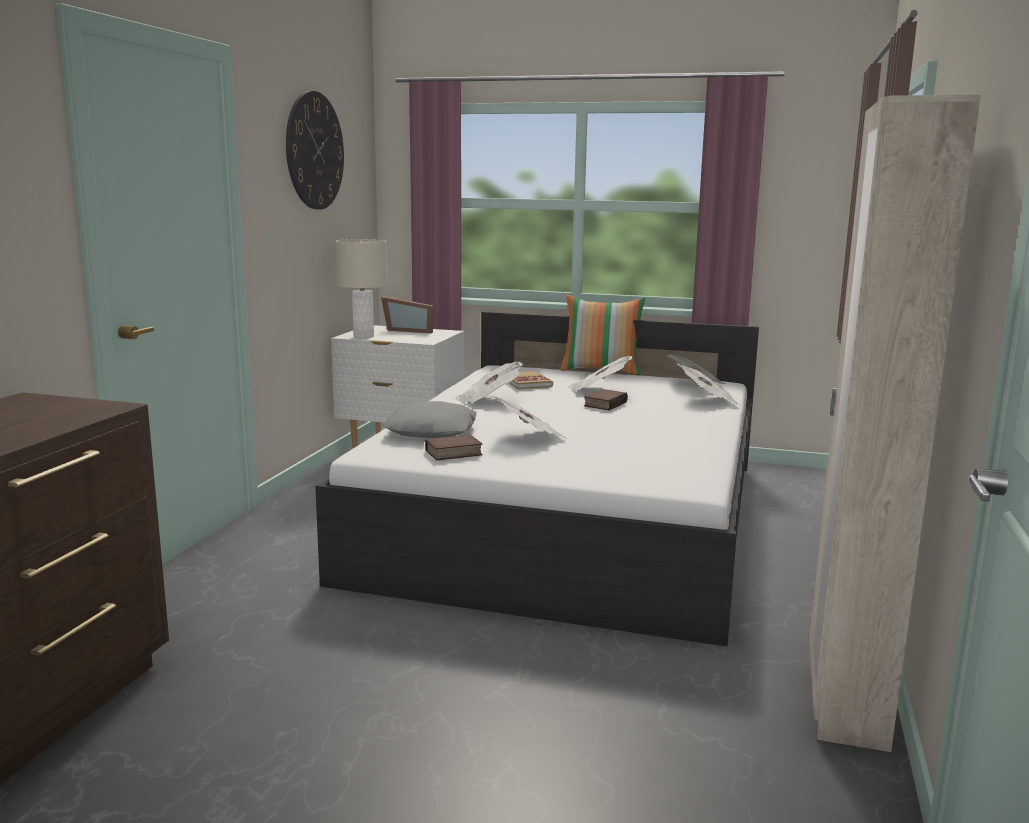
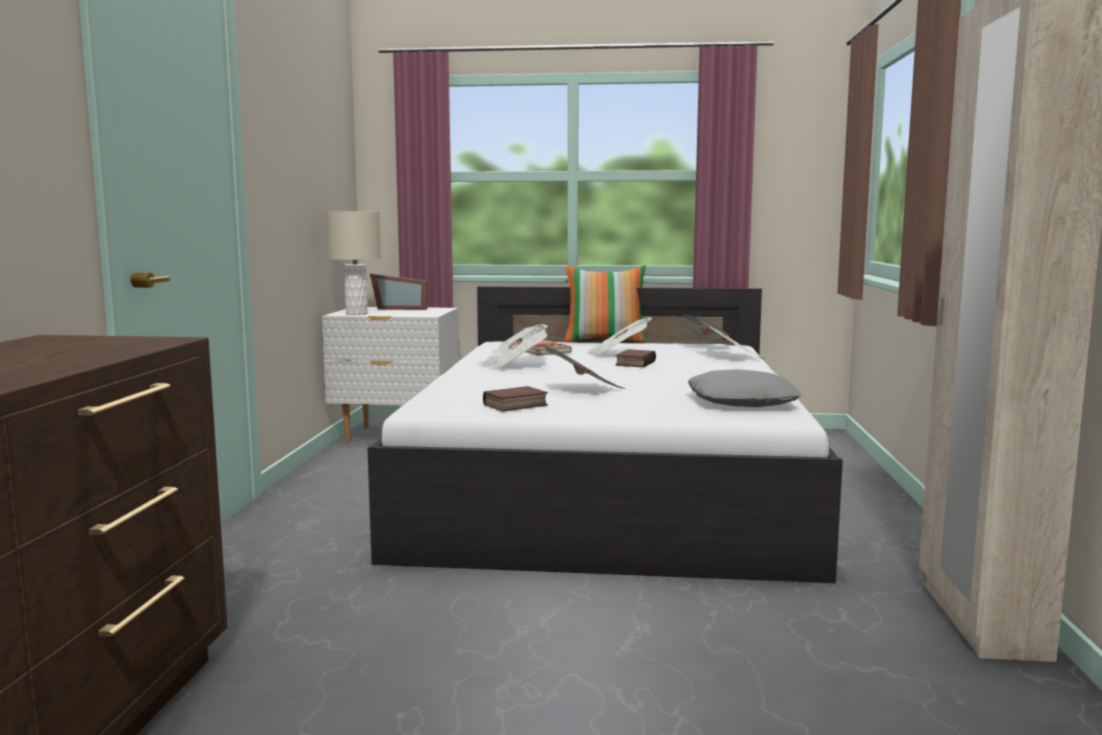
camera: 10 degrees left, 5 degrees down
(314, 151) = (305, 113): wall clock -> none
(432, 431) = (476, 390): grey pillow -> grey pillow (742, 402)

